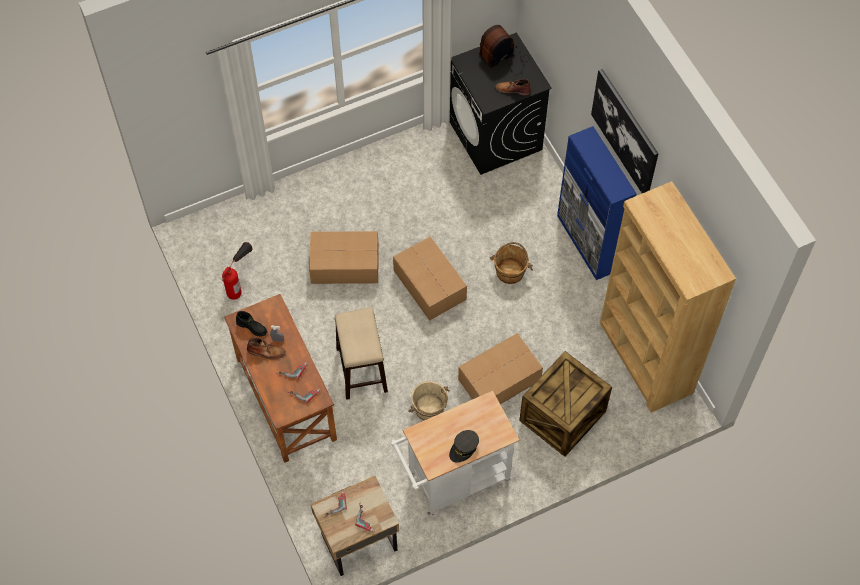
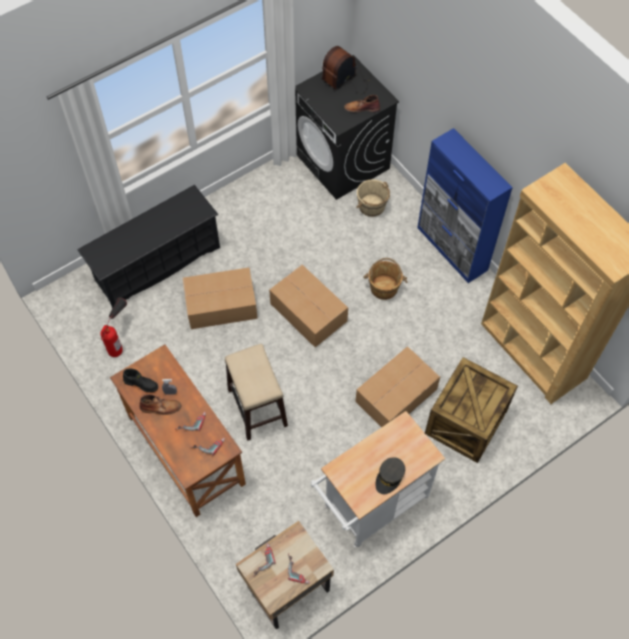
camera: 10 degrees left, 0 degrees up
(289, 213) = (157, 264): none -> black shoe rack
(429, 409) = (333, 436): beige bucket -> beige bucket (372, 206)
(625, 132) = (496, 124): picture -> none

